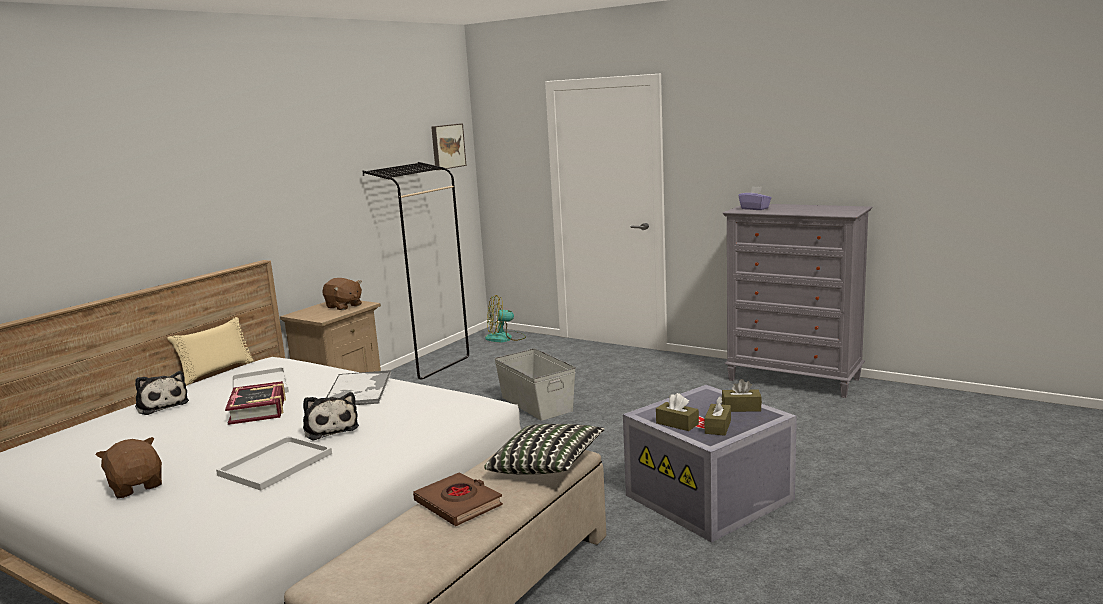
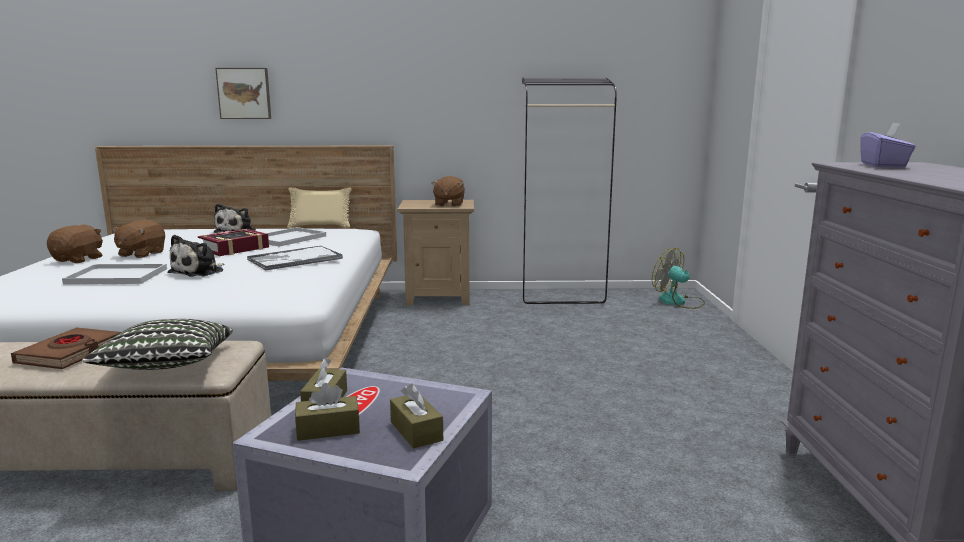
camera: 55 degrees right, 0 degrees up
(185, 452) = (141, 254): none -> brown plush toy
(447, 146) = (663, 66): picture -> picture (244, 93)
(537, 403) = (536, 361): grey storage box -> none

